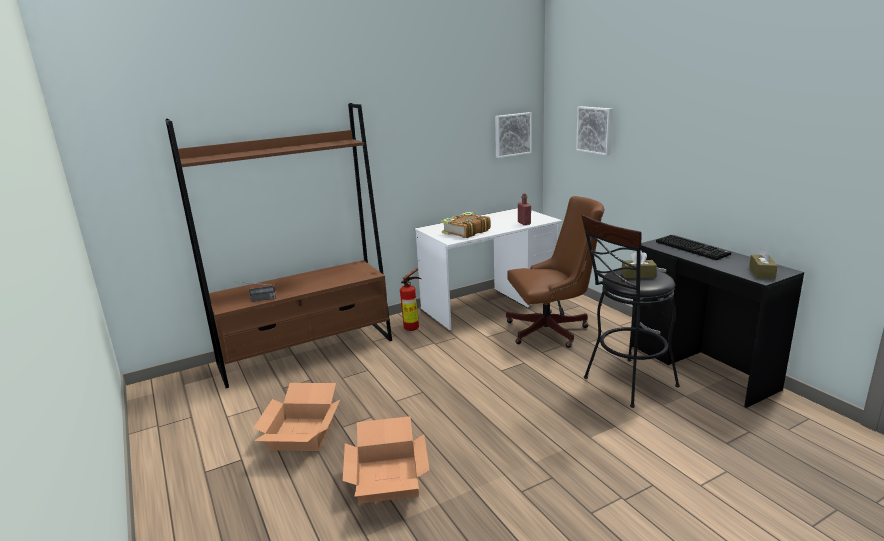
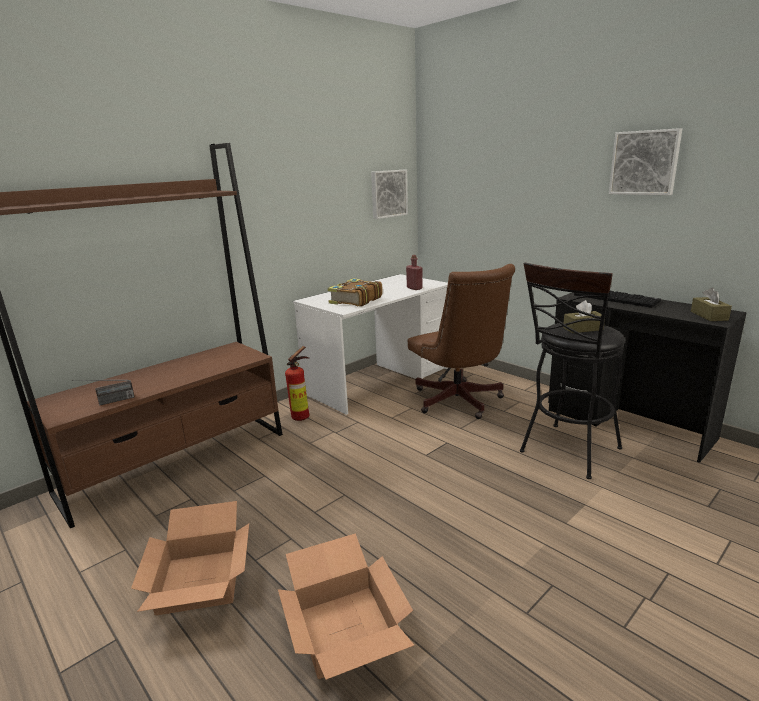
camera: 15 degrees left, 0 degrees up
(552, 330) = (459, 402): brown office chair -> brown office chair turned 90 degrees clockwise
(595, 130) = (483, 183): picture -> picture (644, 162)

